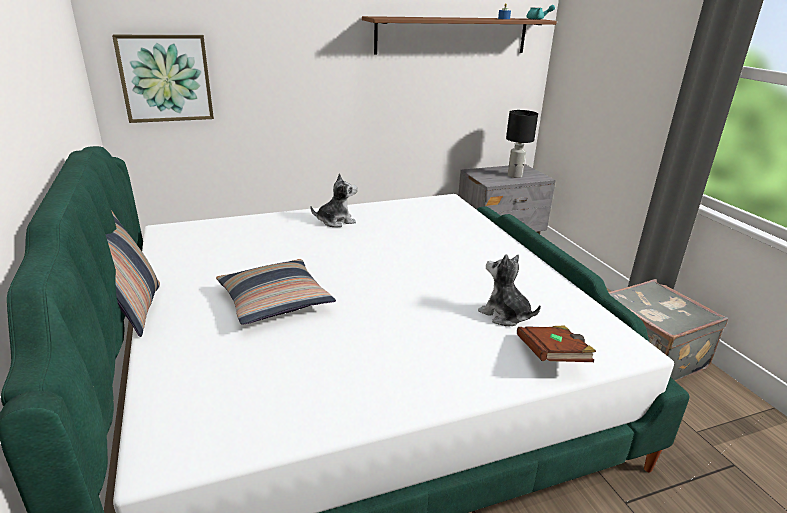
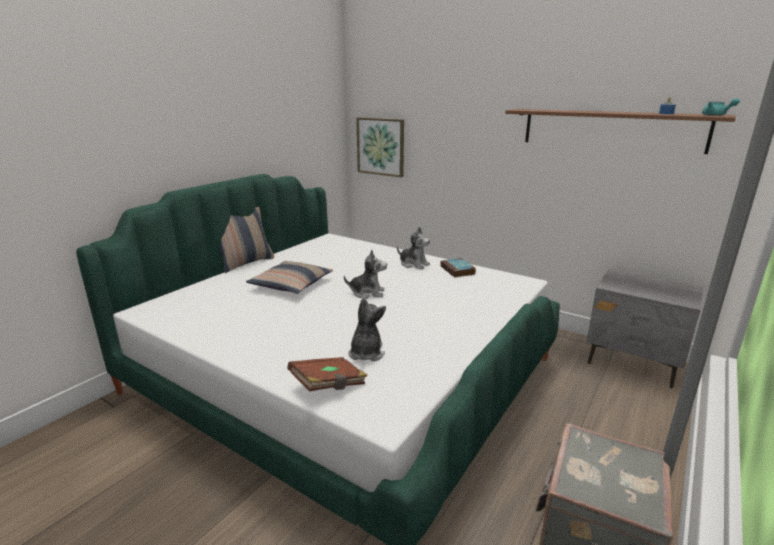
camera: 55 degrees right, 5 degrees down
(370, 267) = (367, 293): none -> plush toy
(384, 211) = (458, 270): none -> book
(515, 176) = (656, 291): black table lamp -> none

